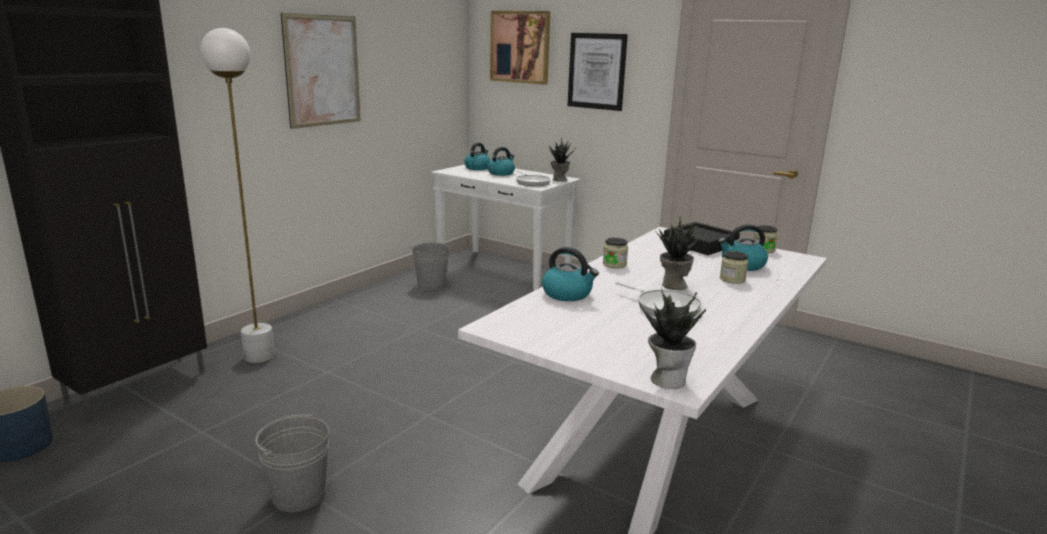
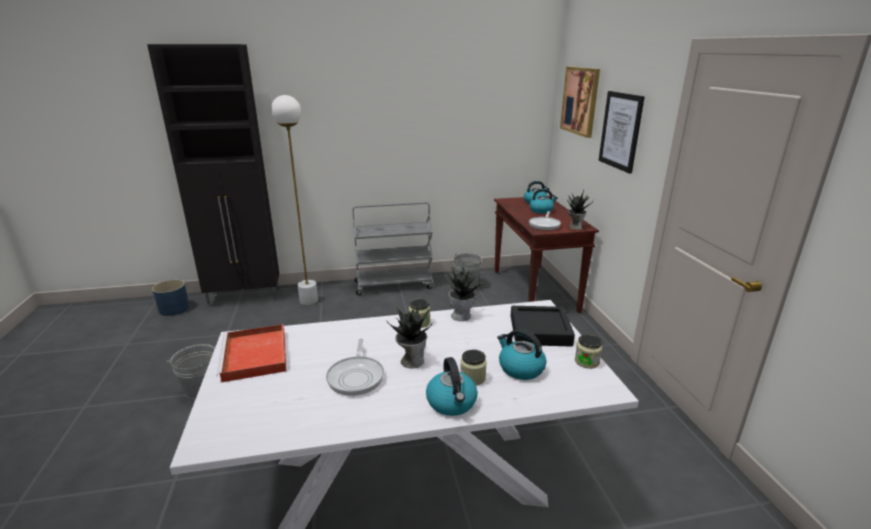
camera: 45 degrees right, 5 degrees up
(323, 71) = (397, 118): picture -> none
(346, 307) = (394, 285): none -> grey cart
(504, 270) = (535, 291): white console table -> brown console table
(550, 329) = (255, 356): none -> red tray
(568, 294) = (329, 334): kettle -> kettle (452, 403)
(667, 379) = (210, 434): potted plant -> potted plant (461, 315)

